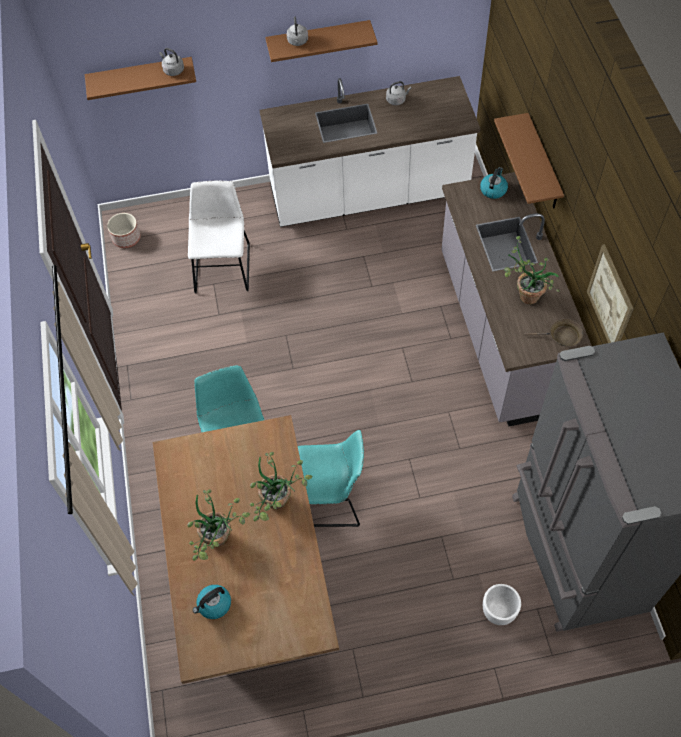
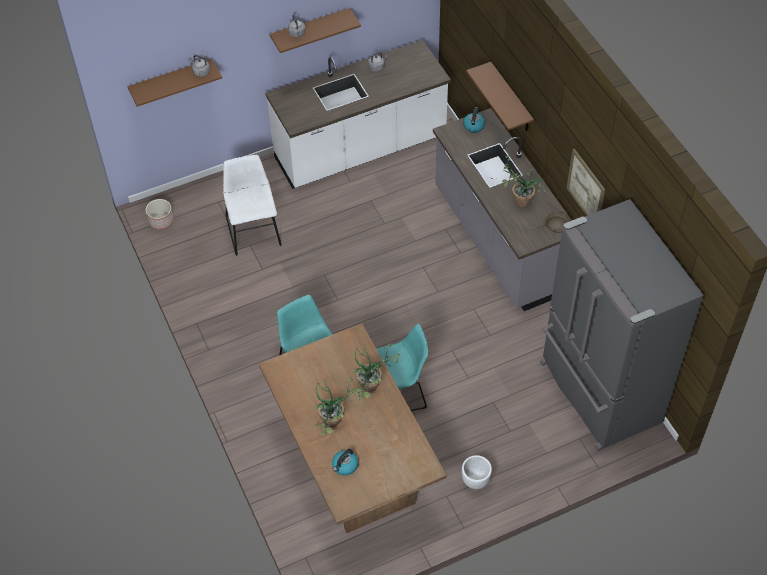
camera: 15 degrees left, 5 degrees down
(498, 612) = (550, 447): white planter -> white planter (475, 481)

